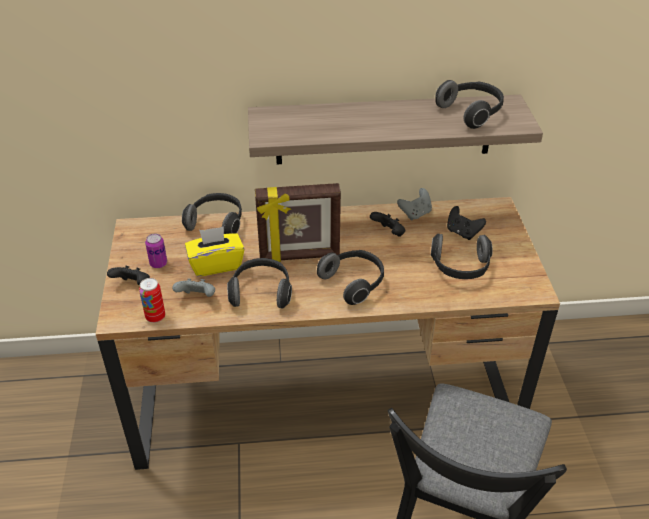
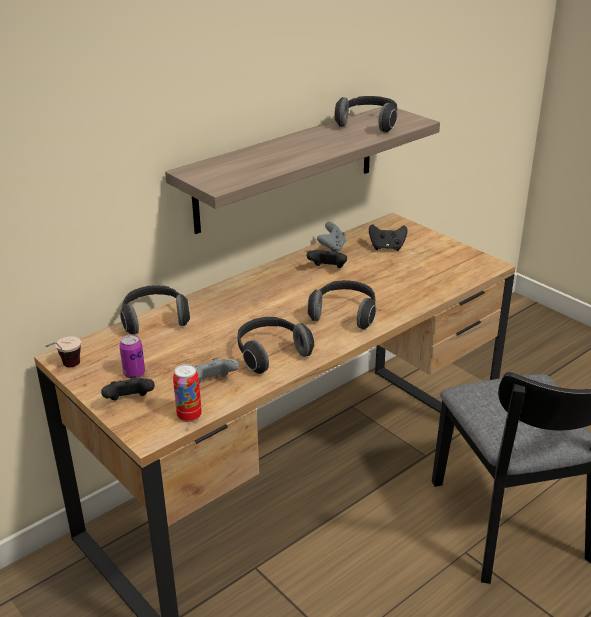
camera: 35 degrees left, 10 degrees down
(124, 238) = (65, 368): none -> cup
(216, 264) = (197, 351): yellow tissue box -> none
(299, 256) = (270, 314): picture frame -> none
(460, 268) = (416, 271): headphones -> none

